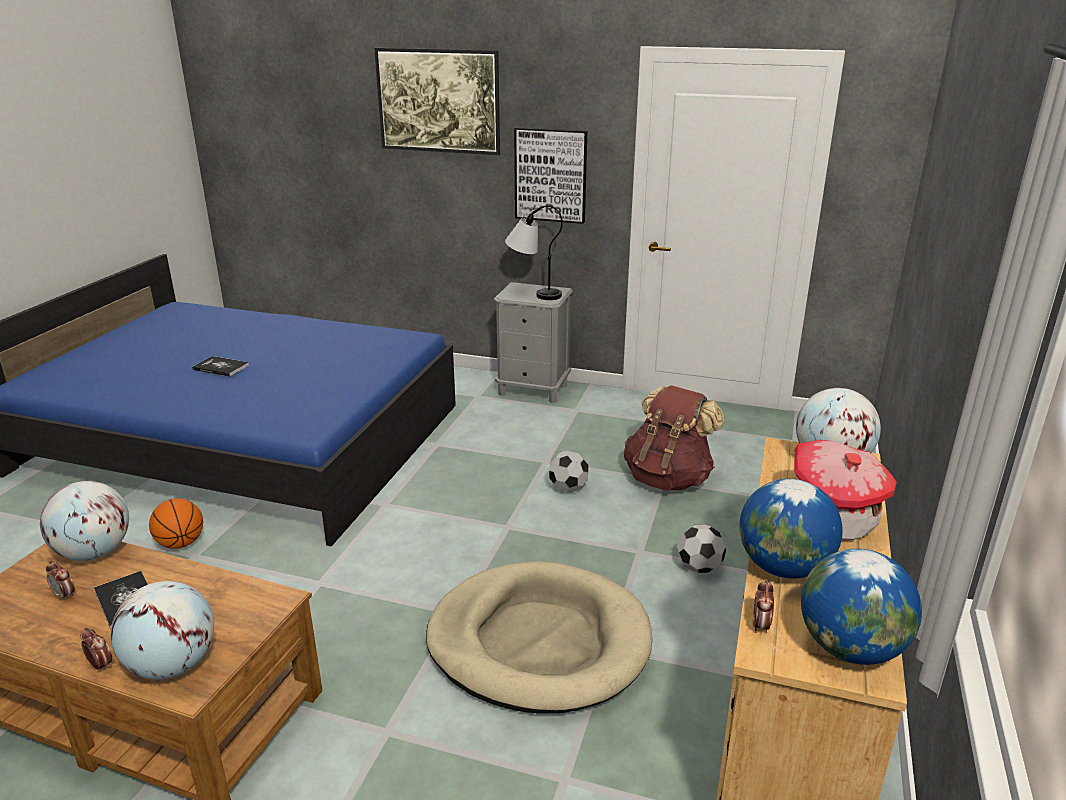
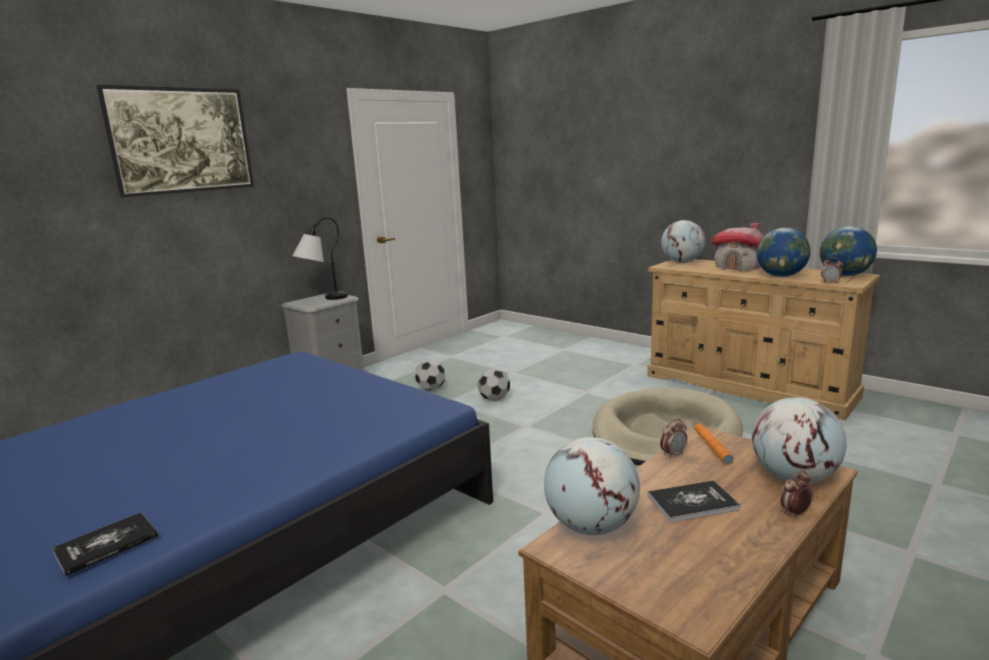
camera: 65 degrees left, 10 degrees down
(65, 595) = (672, 541): alarm clock -> alarm clock (673, 454)
(181, 543) = (409, 600): basketball -> none
(220, 367) = (213, 442): book -> book (106, 544)
(246, 605) = (712, 447): none -> orange flashlight
(550, 175) = (299, 198): picture -> none
(668, 478) = (511, 371): brown backpack -> none
(699, 567) = (613, 380): football -> football (431, 389)

